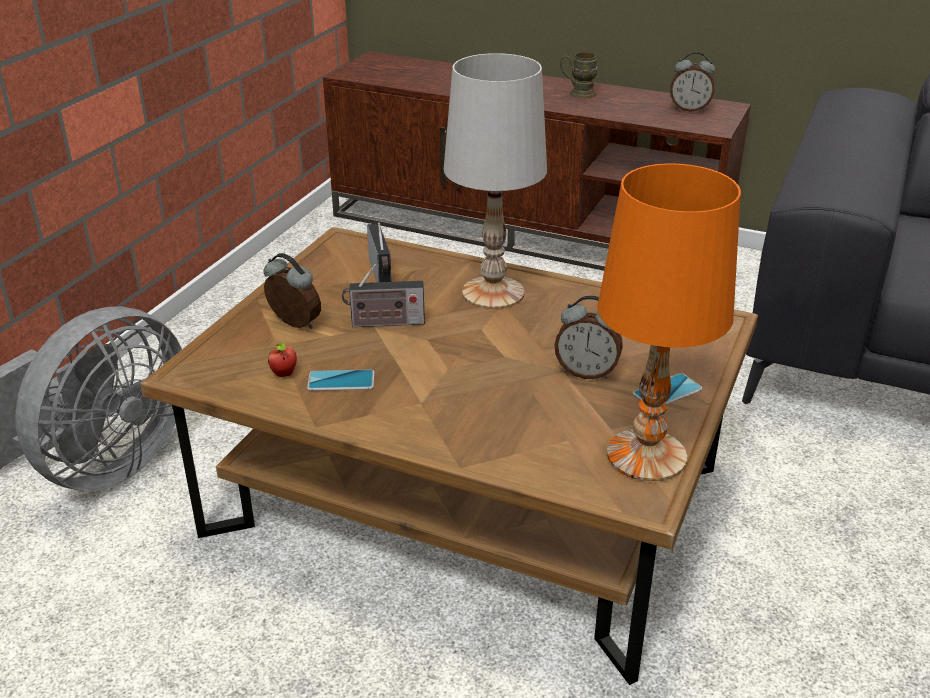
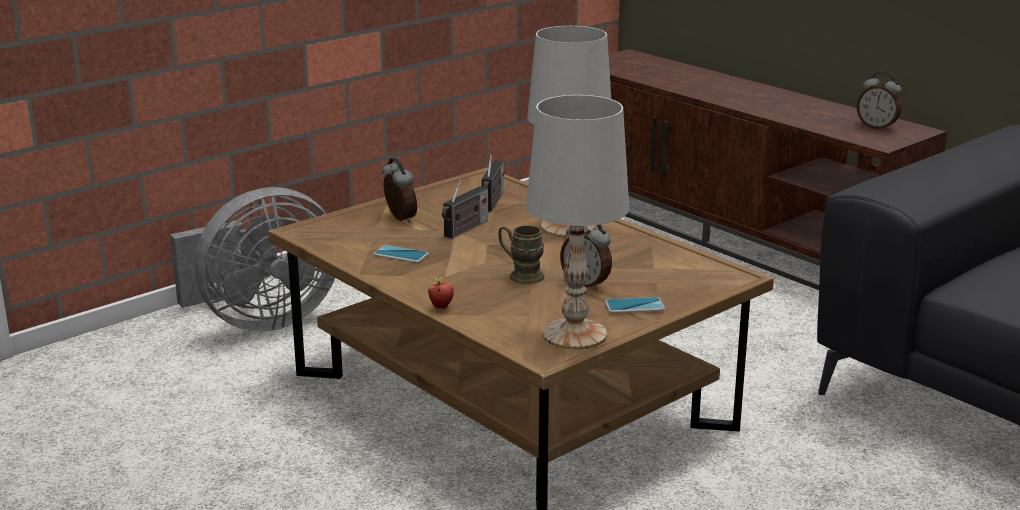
camera: 25 degrees right, 10 degrees down
(284, 374) = (366, 244): apple -> apple (441, 307)
(384, 323) = (465, 229): radio -> radio turned 75 degrees counterclockwise
(577, 93) = (783, 102): brown mug -> brown mug (520, 275)
(645, 455) = (574, 334): orange table lamp -> white table lamp

